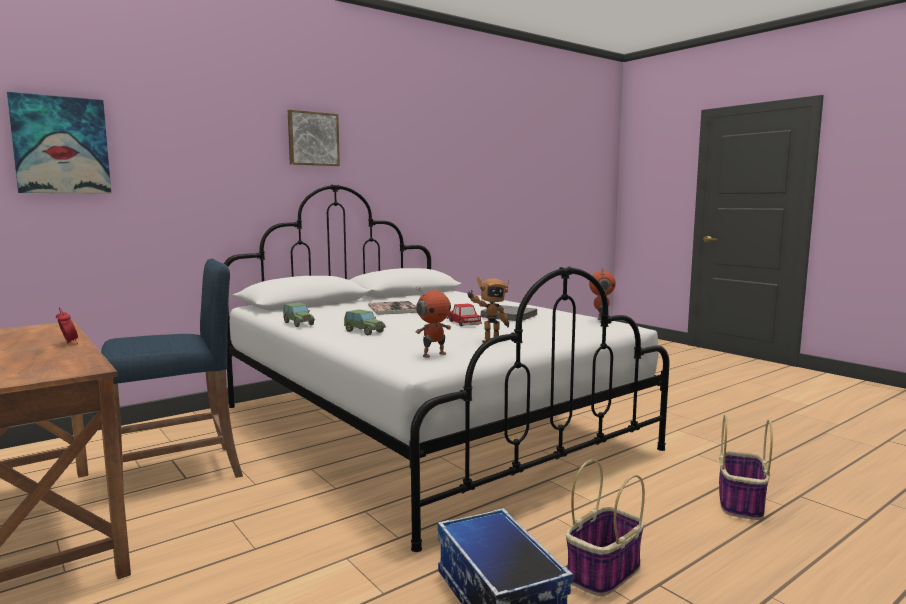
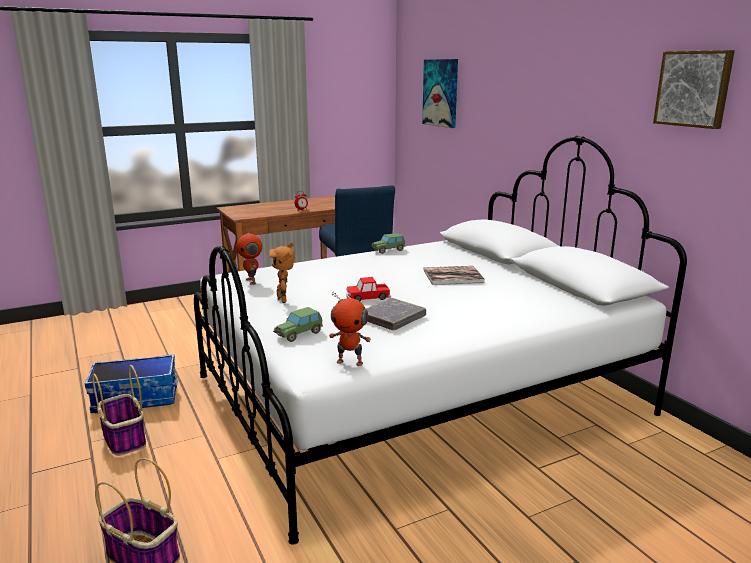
camera: 100 degrees right, 10 degrees up
(313, 139) = (579, 81): picture -> picture (694, 89)
(364, 331) = (346, 266): toy car -> toy car (299, 334)

